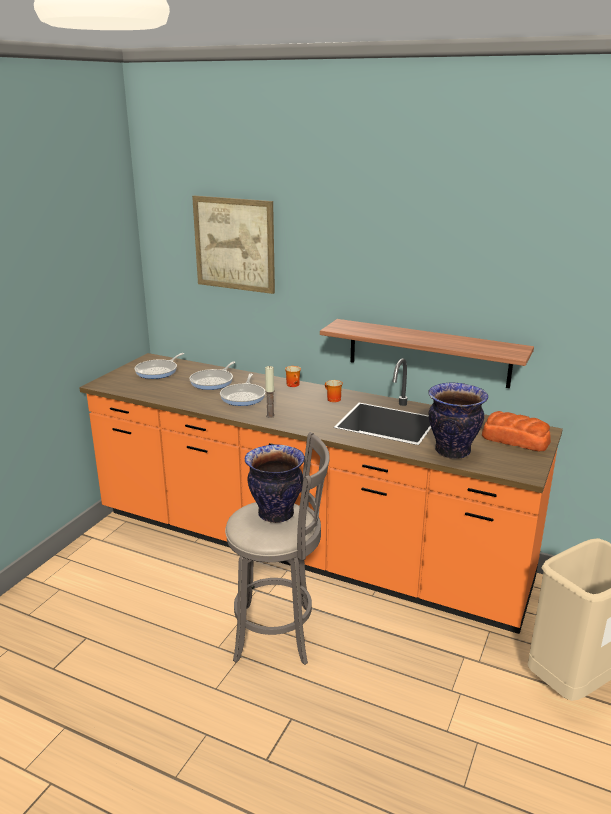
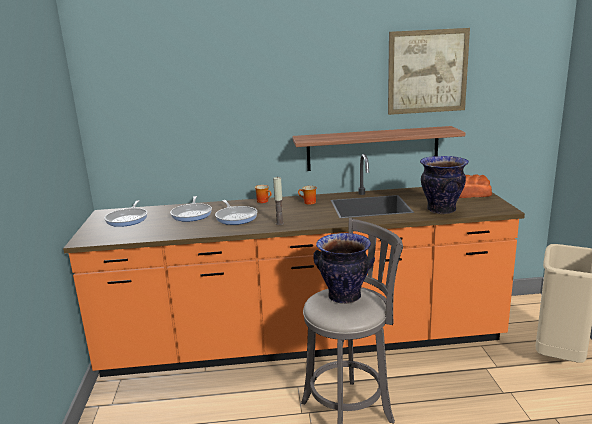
camera: 30 degrees left, 5 degrees down
(234, 244) = (186, 85): picture -> picture (427, 71)

